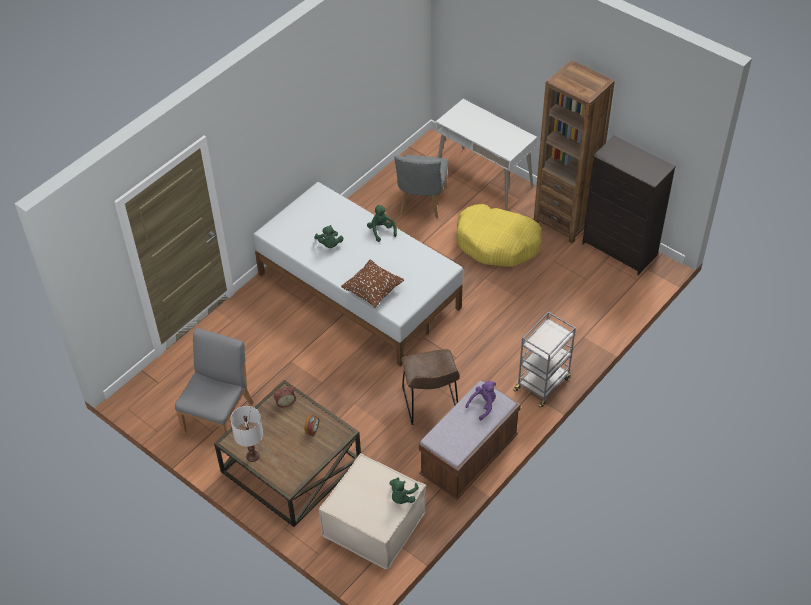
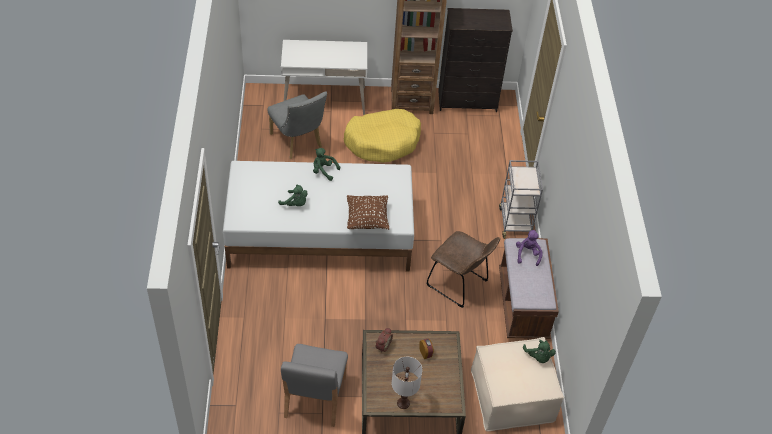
camera: 45 degrees left, 0 degrees up
(219, 416) = (314, 398): grey chair -> grey chair turned 150 degrees counterclockwise

